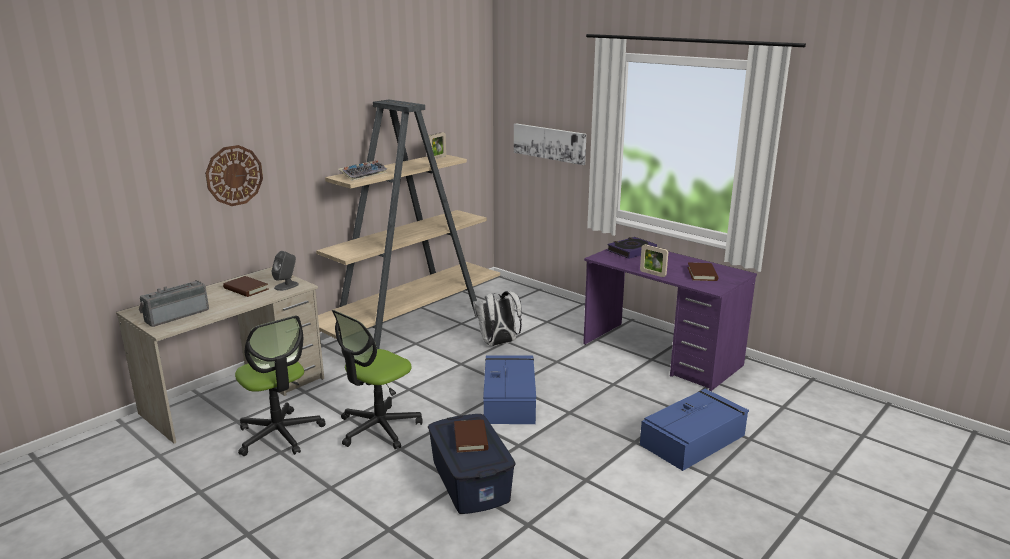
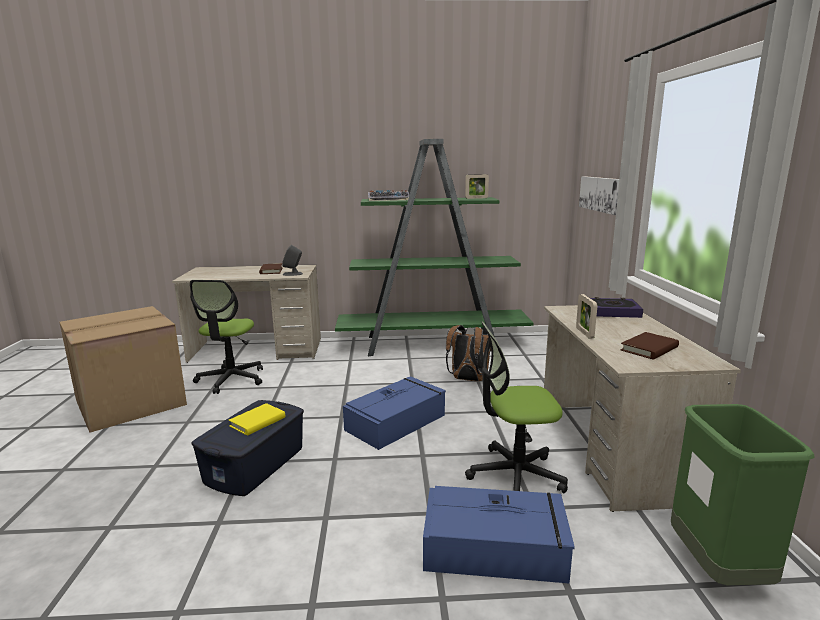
camera: 45 degrees right, 5 degrees down
(176, 315) = (209, 274): radio -> none
(215, 508) = (129, 403): none -> cardboard box
(234, 175) = (290, 187): wall clock -> none
(378, 428) = (281, 400): office chair -> office chair (515, 475)
(411, 322) = (433, 344): beige bookcase -> green bookcase
(471, 438) = (257, 422): brown book -> yellow book
(498, 343) = (468, 379): white backpack -> brown backpack
(661, 355) = (613, 449): purple desk -> beige desk
(781, 395) = (717, 569): none -> green trash can

